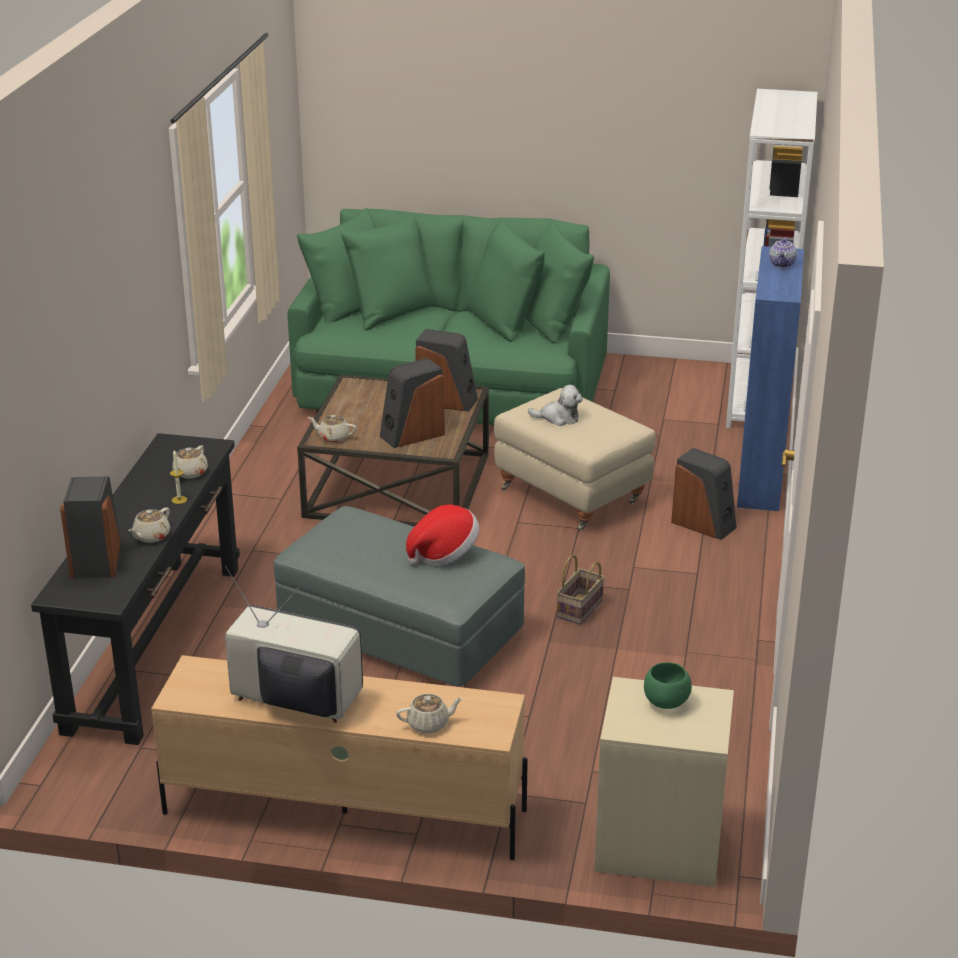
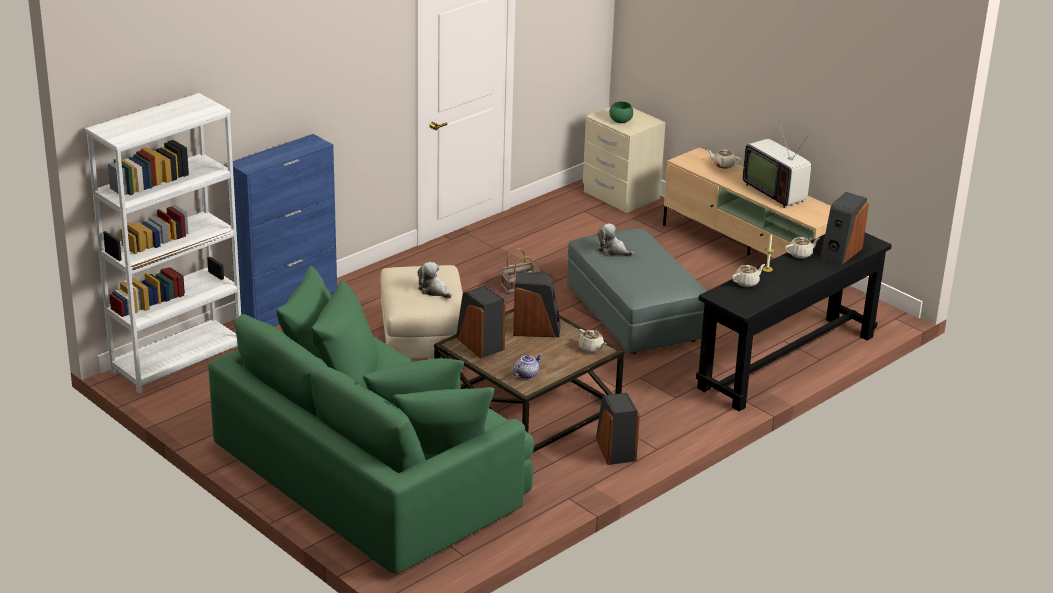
camera: 145 degrees left, 0 degrees up
(444, 554) = (613, 250): hat -> plush toy
(703, 524) = (374, 299): speaker -> speaker (614, 450)
(782, 264) = (266, 157): teapot -> teapot (526, 374)

